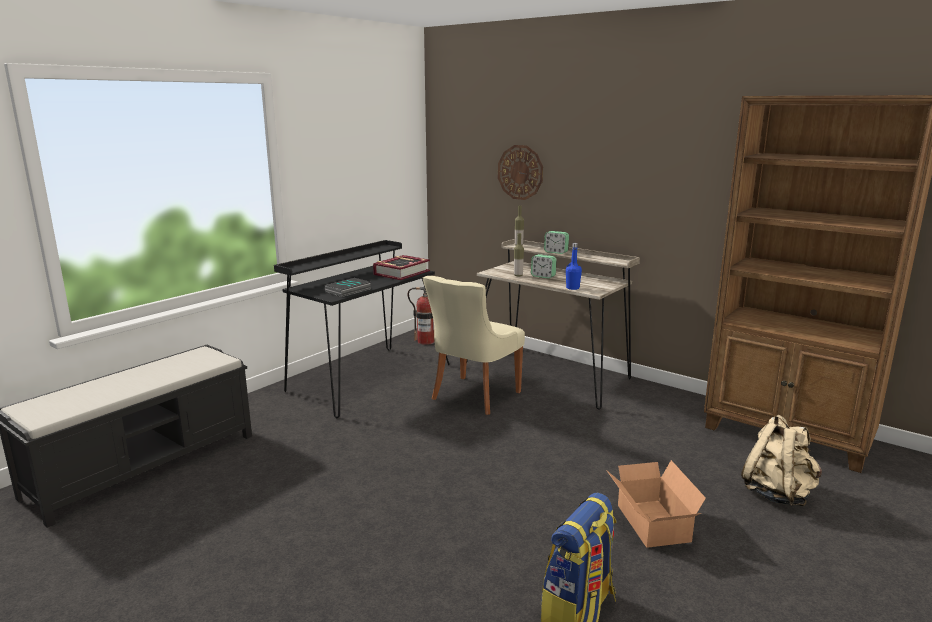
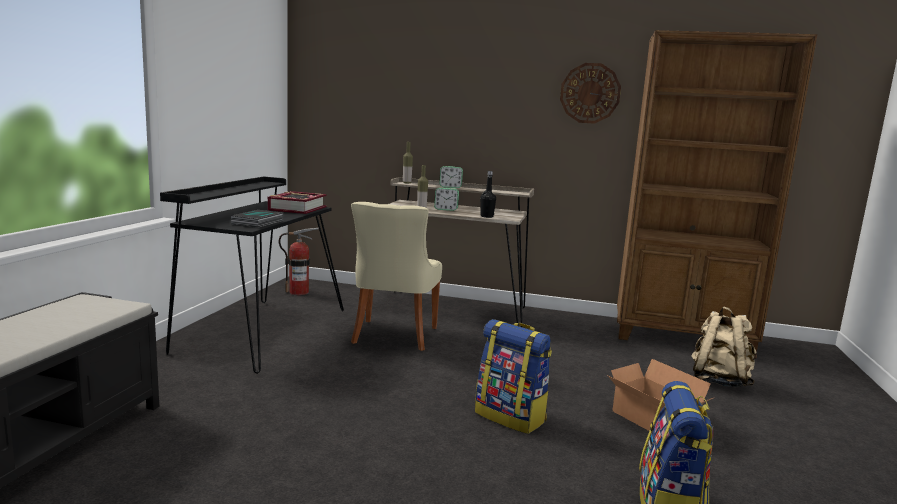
camera: 25 degrees left, 5 degrees down
(512, 493) = (511, 417): none -> backpack
(520, 172) = (403, 110): wall clock -> wall clock (590, 93)
(572, 288) = (486, 216): blue bottle -> black bottle

